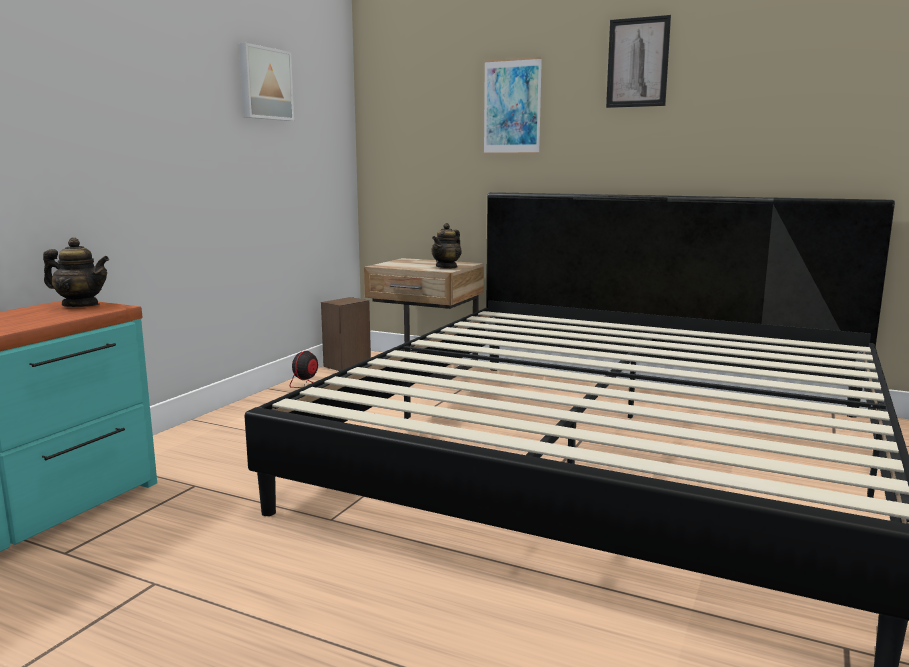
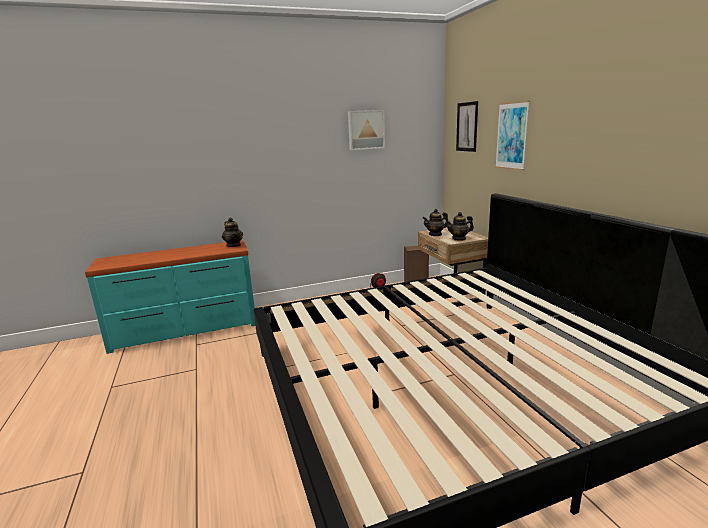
camera: 45 degrees right, 5 degrees up
(401, 266) = (435, 234): none -> teapot
(637, 62) = (587, 104): picture -> picture (467, 127)

